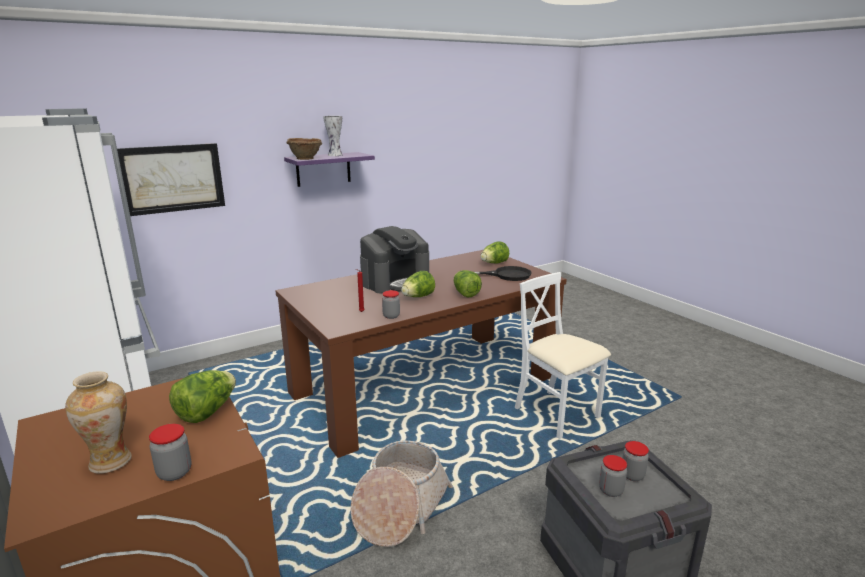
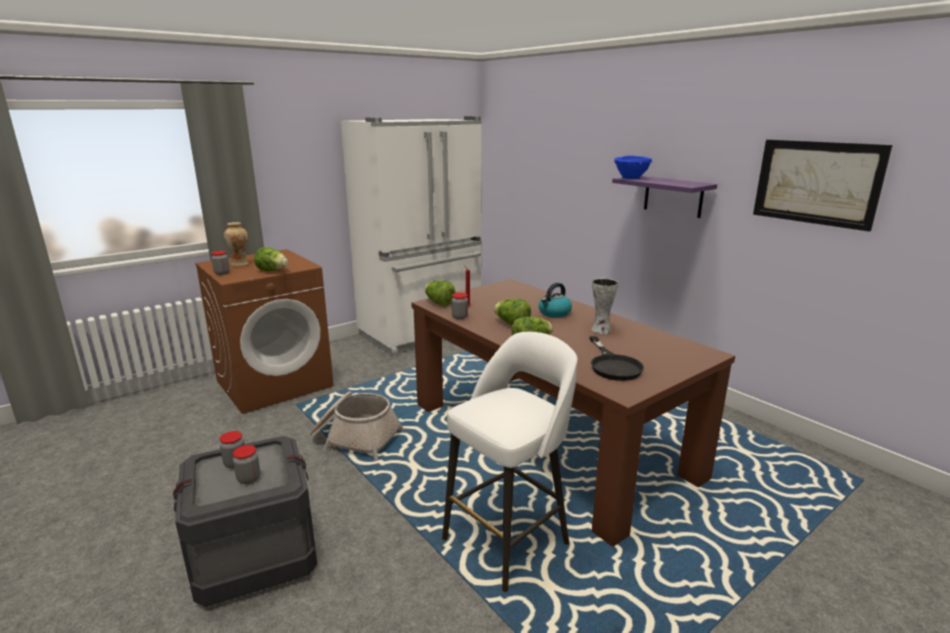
camera: 85 degrees right, 0 degrees up
(172, 178) = (558, 178): picture -> picture (817, 182)
(306, 158) = (631, 178): brown bowl -> blue bowl
(335, 155) = (670, 181): vase -> vase (600, 330)
(395, 281) = (554, 313): coffee machine -> kettle
(494, 263) = (661, 359): lettuce -> lettuce (439, 303)
(556, 414) = (508, 539): white chair -> white stool

